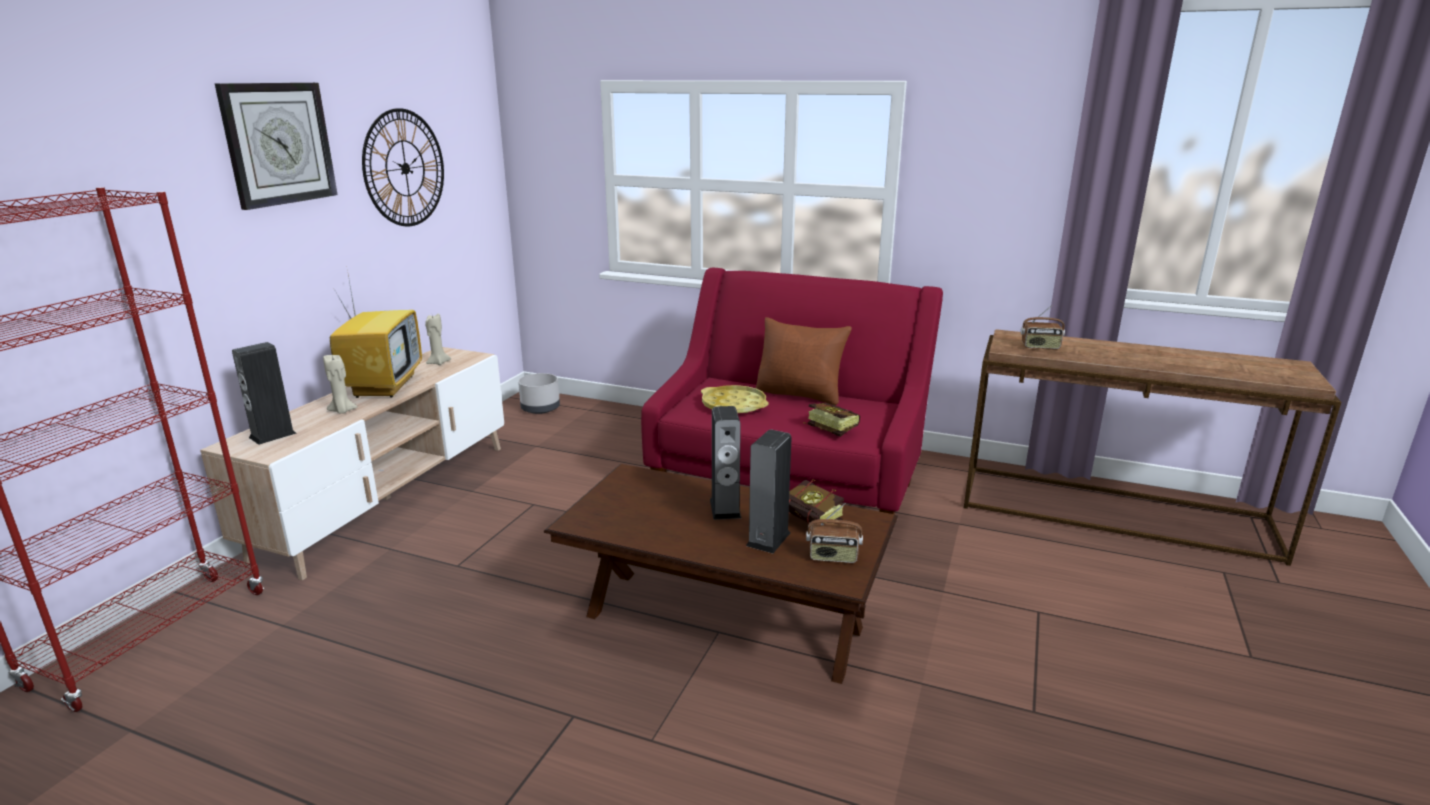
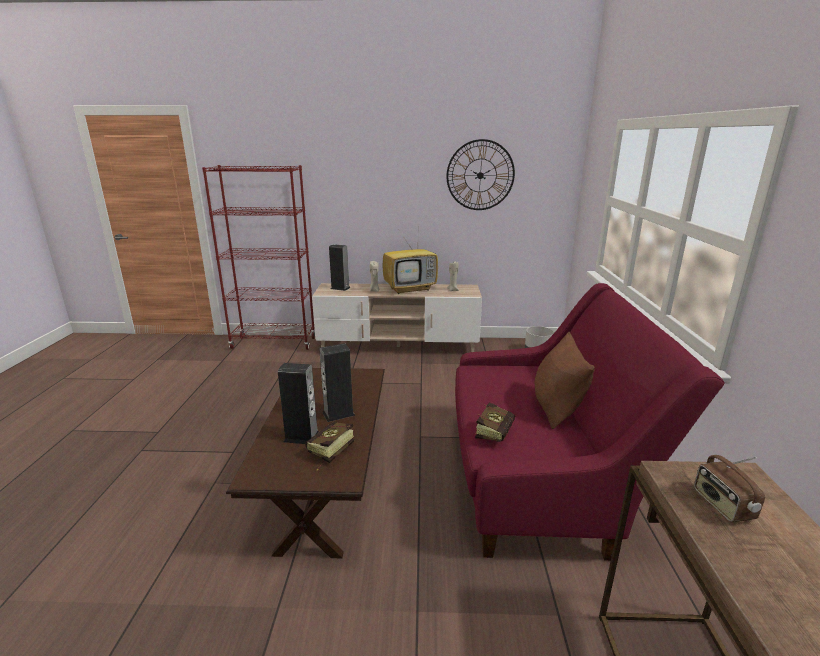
camera: 70 degrees right, 0 degrees up
(278, 143) = (394, 154): wall clock -> none
(734, 405) = (500, 384): yellow tray -> none
(833, 557) = (282, 468): radio -> none

